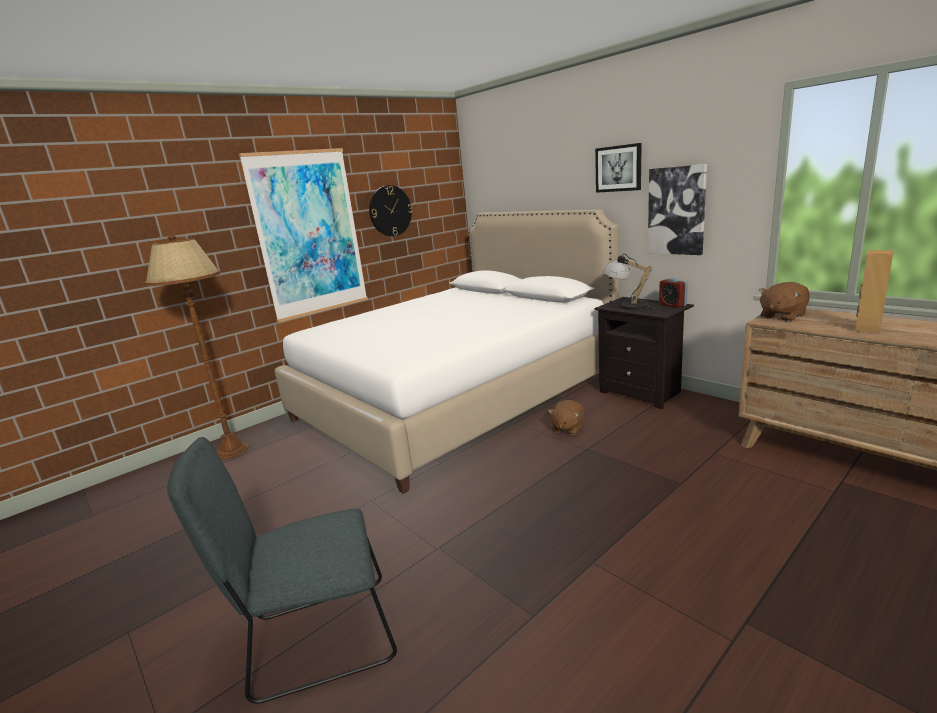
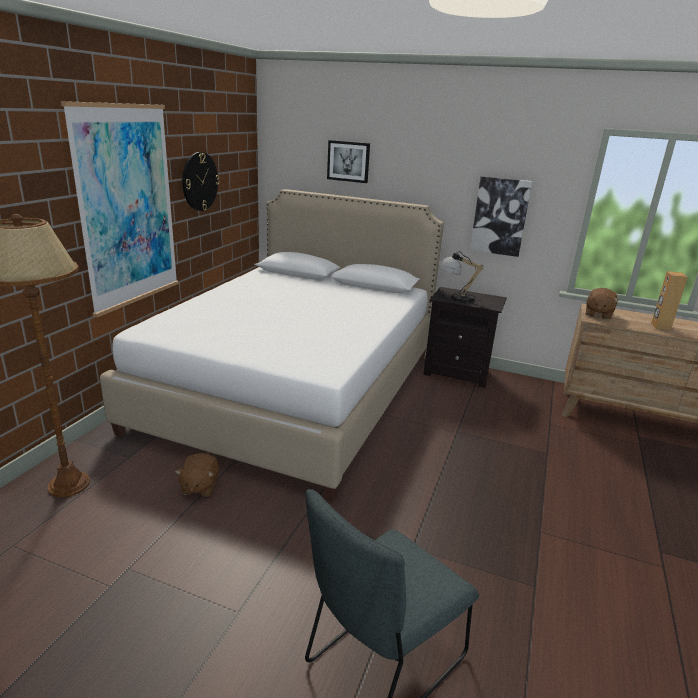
camera: 30 degrees left, 5 degrees up
(567, 428) = (425, 413): brown plush toy -> brown plush toy (199, 487)
(618, 168) = (448, 170): picture -> picture (348, 161)
(672, 305) = (491, 297): alarm clock -> none

